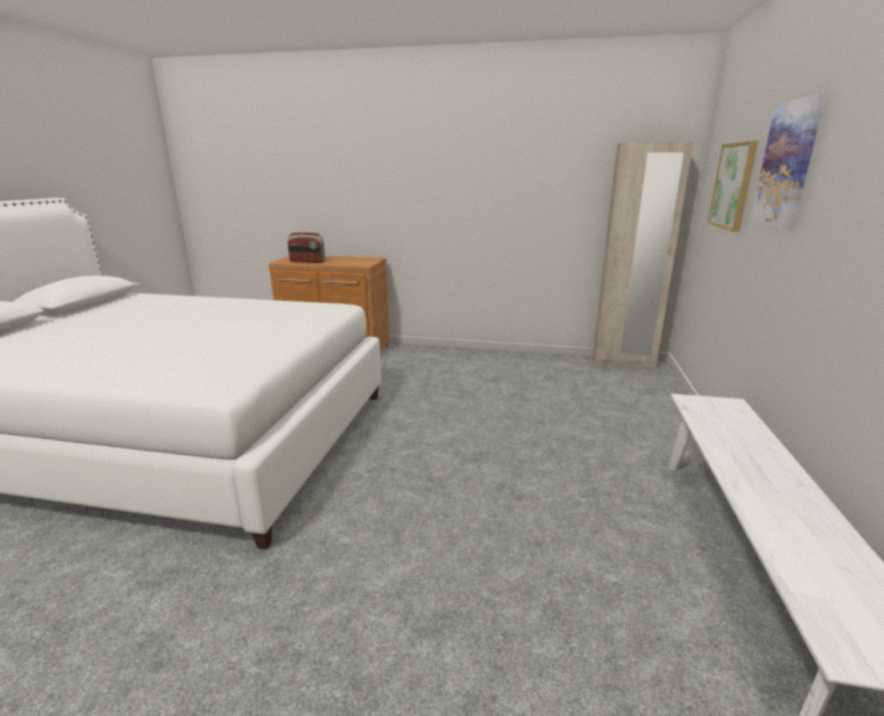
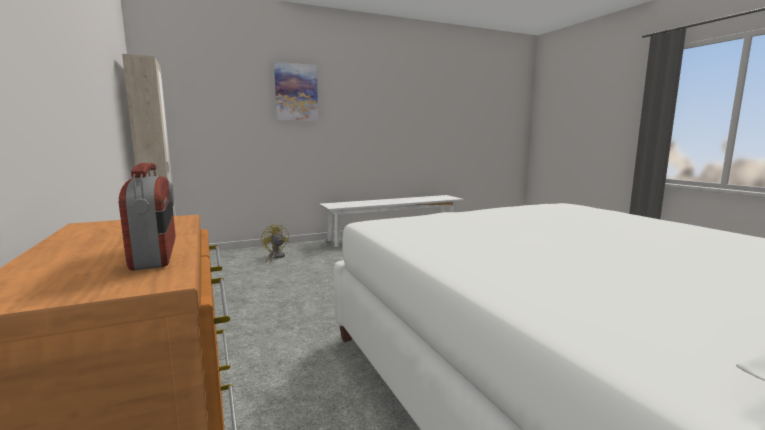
camera: 125 degrees left, 10 degrees down
(627, 413) = (275, 257): none -> yellow fan
(733, 186) = (226, 102): picture -> none

